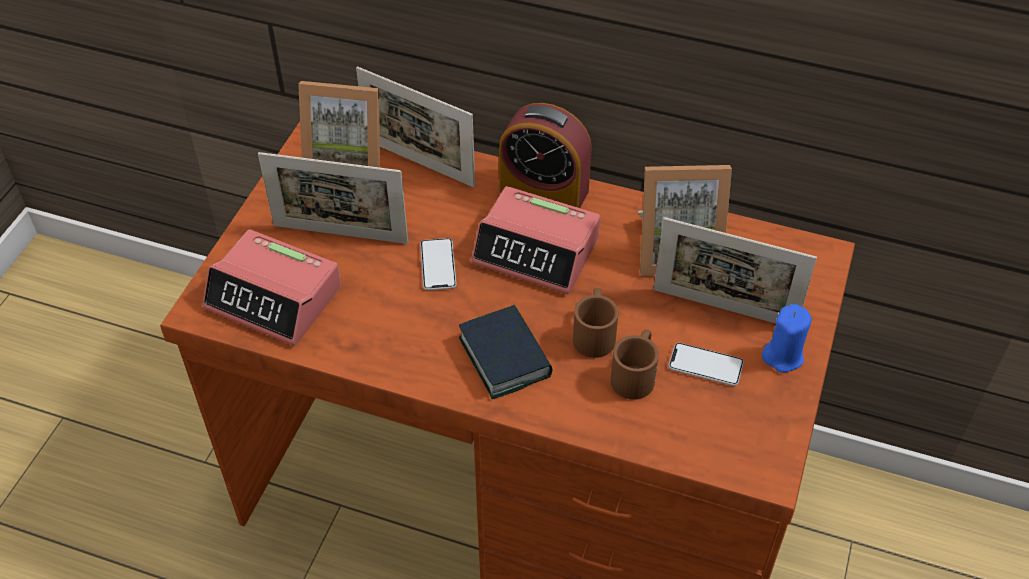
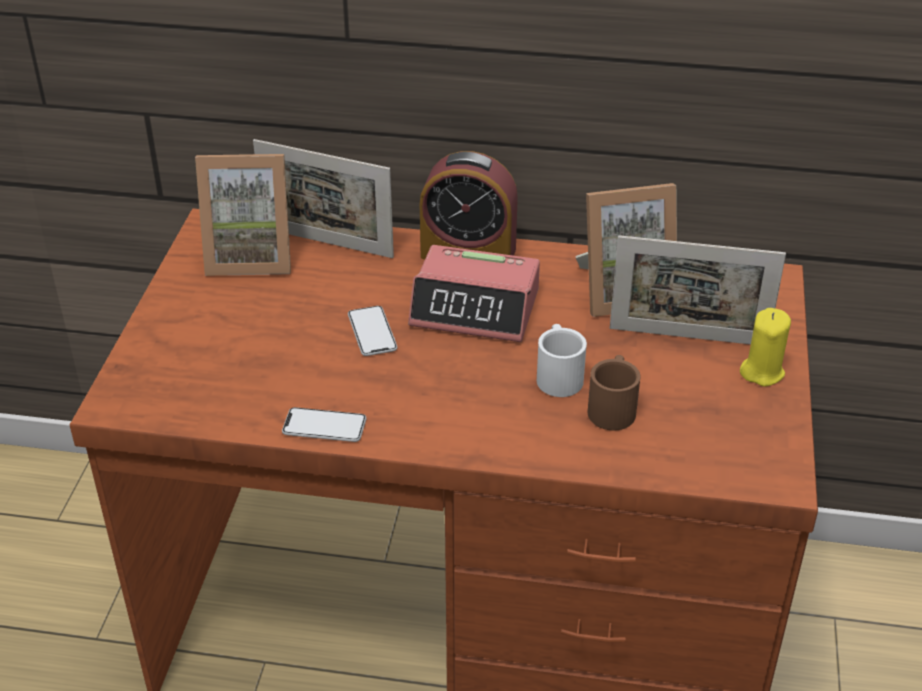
camera: 10 degrees left, 10 degrees down
(274, 298) = (197, 383): alarm clock -> none
(340, 234) = (257, 315): picture frame -> none
(505, 357) = (468, 408): book -> none
(594, 332) = (558, 374): brown mug -> white mug
(705, 365) = (684, 390): phone -> phone (324, 426)
(783, 356) = (762, 372): blue candle -> yellow candle

